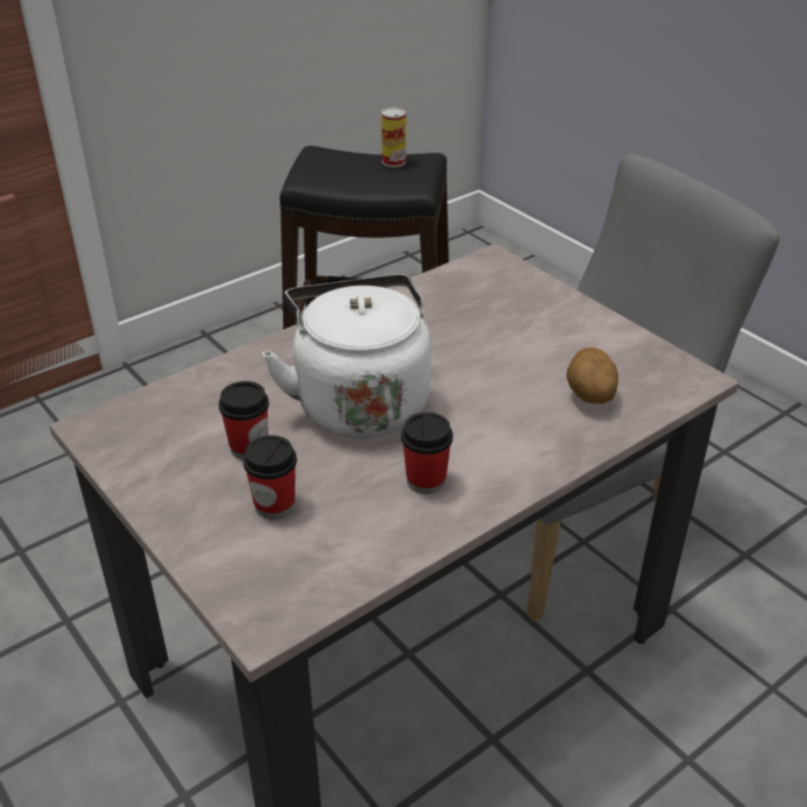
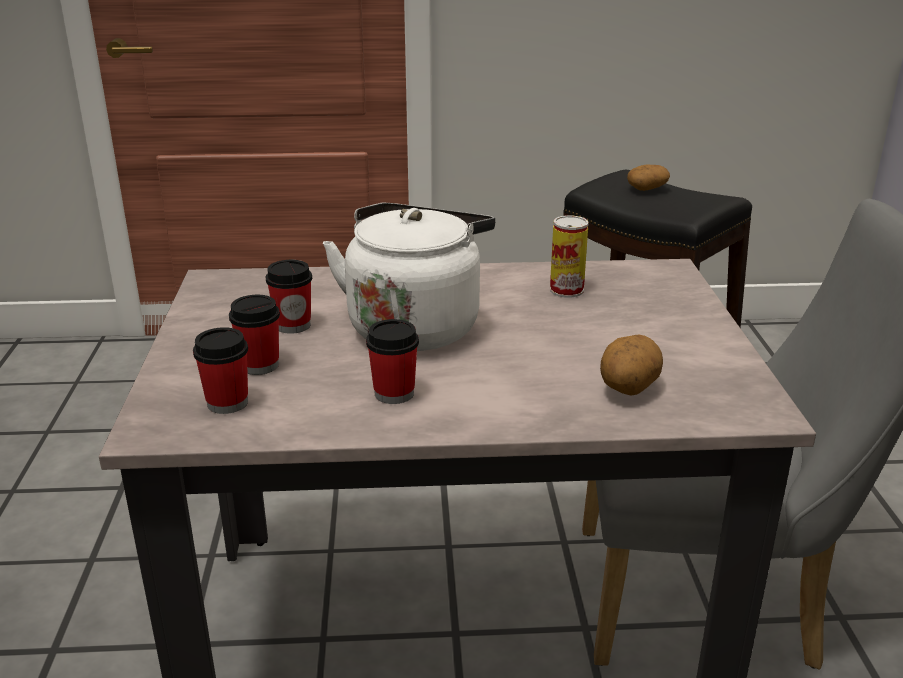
camera: 35 degrees right, 10 degrees down
(297, 558) = (227, 403): none -> cup
(351, 165) = (647, 188): none -> potato
(393, 162) = (689, 194): can -> can (566, 290)

